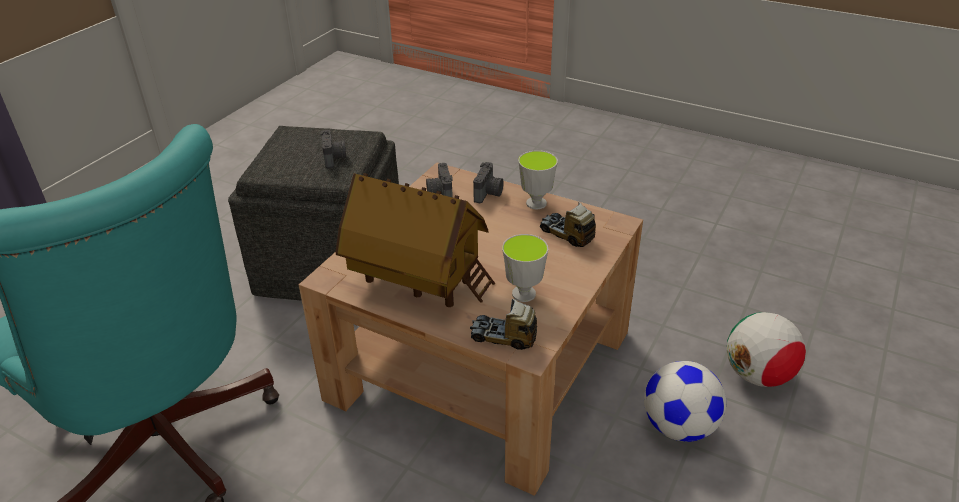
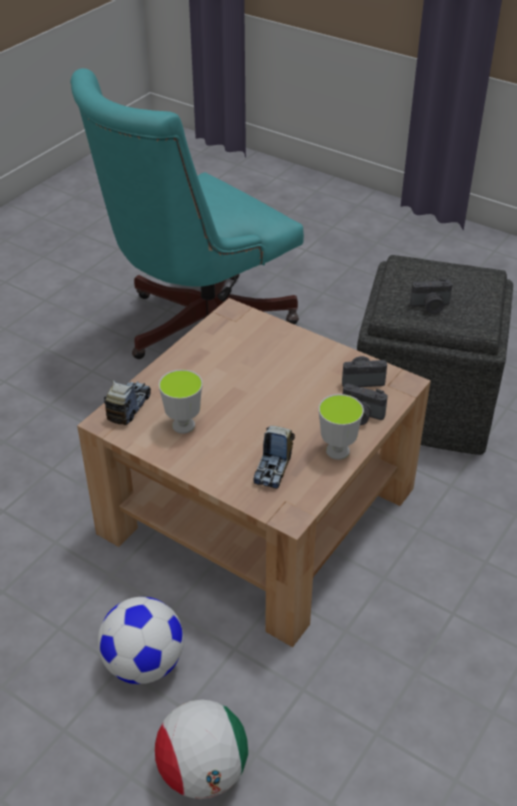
camera: 95 degrees right, 5 degrees up
(418, 282) = (215, 361): toy house -> none
(566, 235) = (274, 468): toy truck -> toy truck turned 150 degrees clockwise

